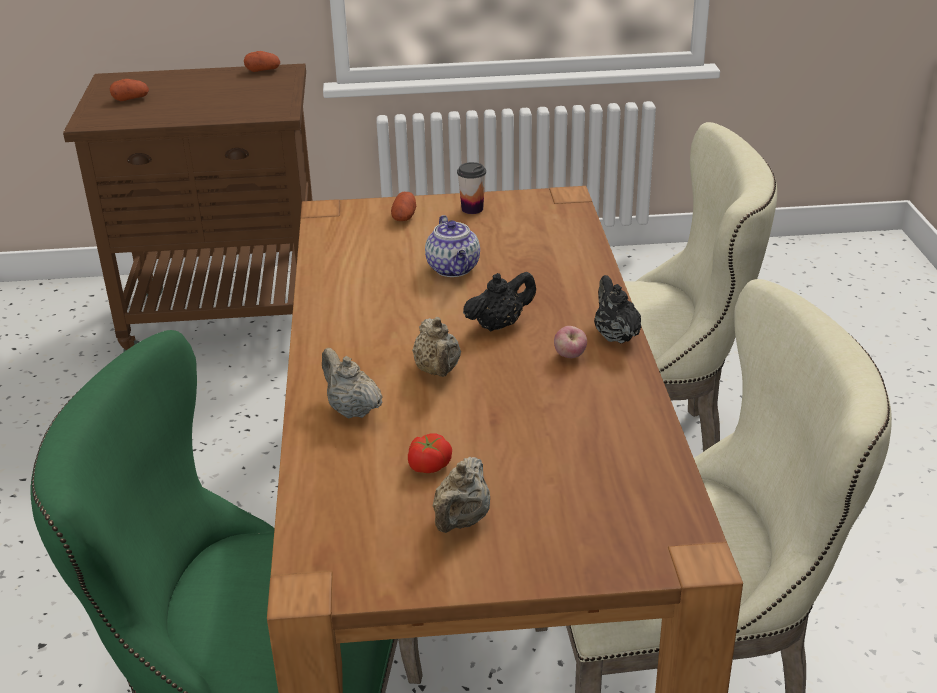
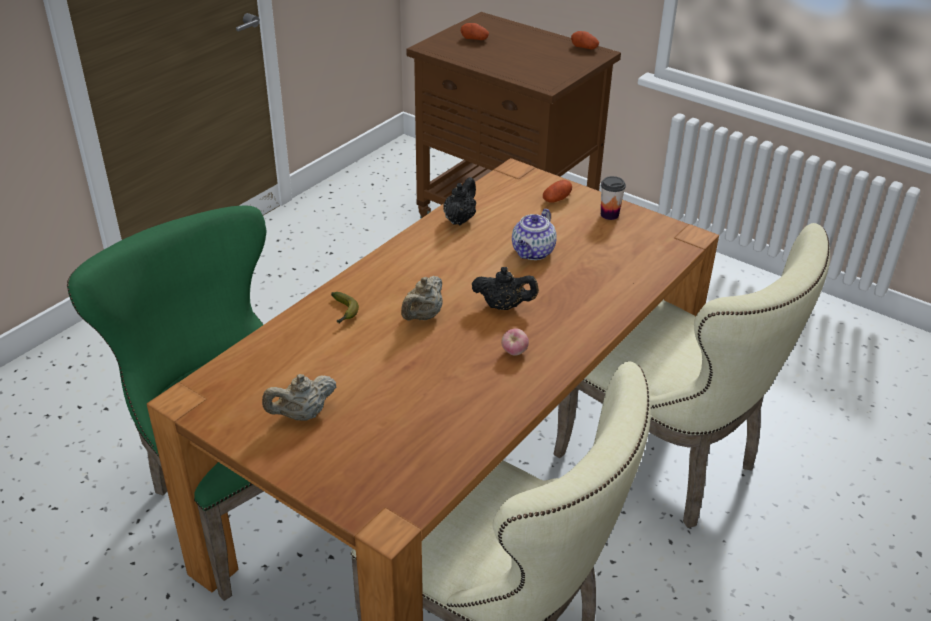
camera: 40 degrees right, 5 degrees up
(351, 410) = (344, 312): beige teapot -> banana
(428, 465) = (334, 371): tomato -> none
(615, 335) = (565, 355): black teapot -> black teapot (460, 219)

